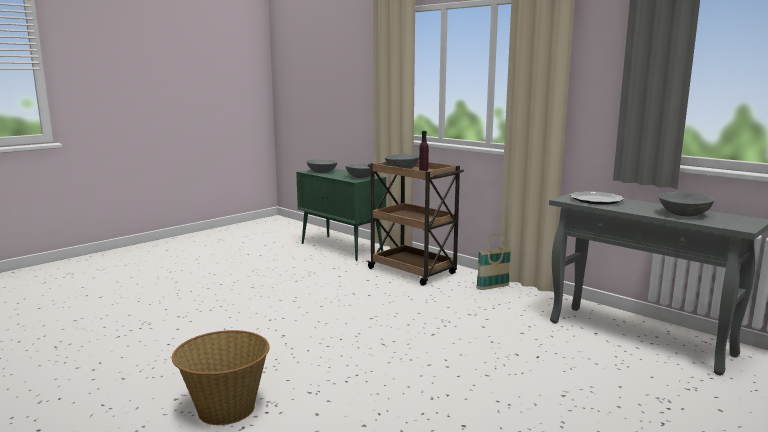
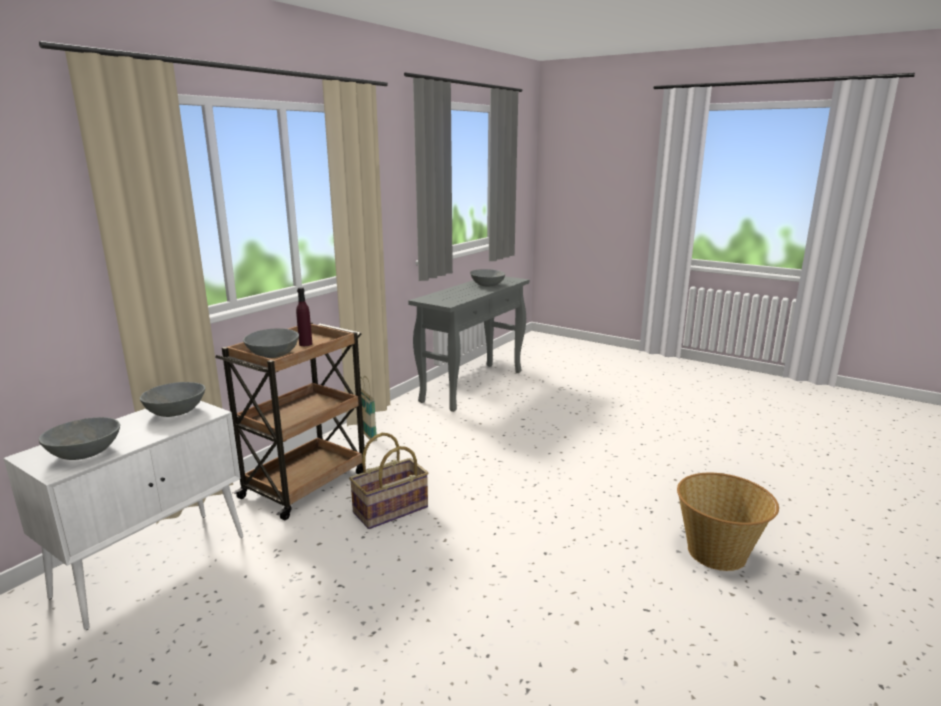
camera: 100 degrees left, 5 degrees up
(342, 248) = (154, 564): green cabinet -> white cabinet
(366, 293) = (391, 510): none -> basket
(596, 200) = (447, 297): plate -> none

